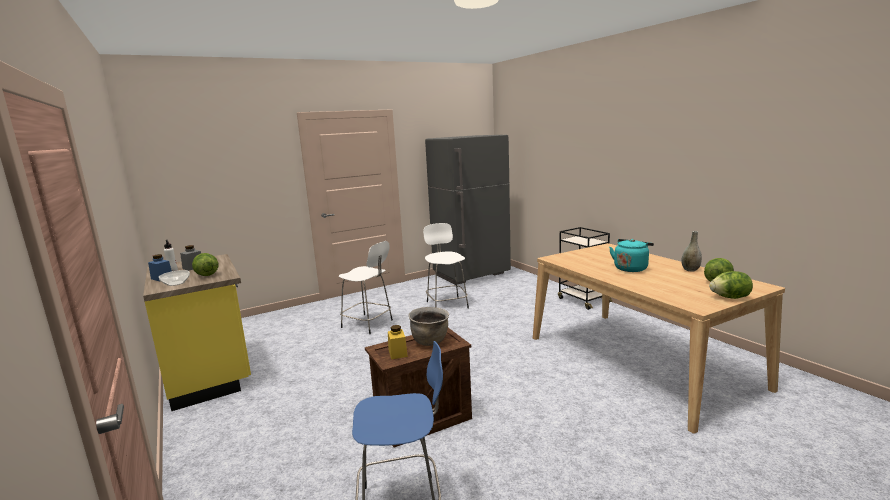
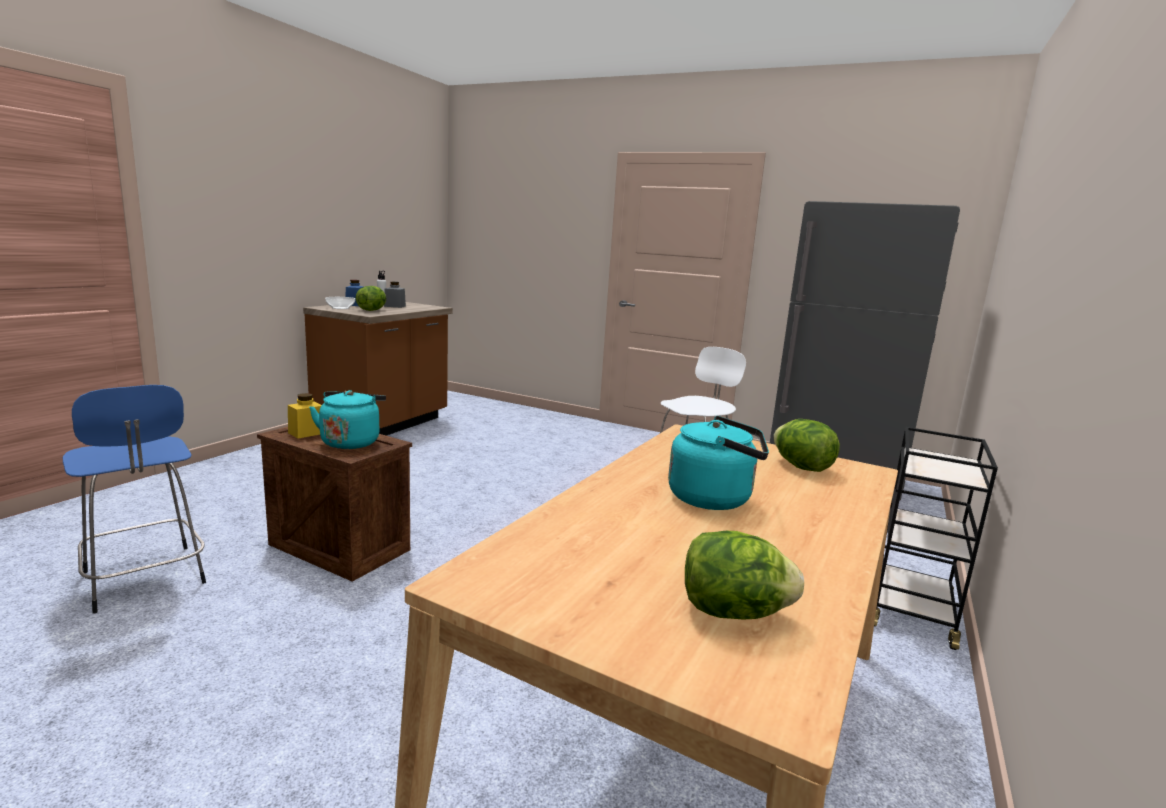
camera: 55 degrees right, 0 degrees up
(211, 374) = (384, 425): yellow counter -> brown counter
(368, 324) = (564, 458): white stool -> none
(430, 341) = (351, 442): brown cooking pot -> turquoise kettle
(690, 270) = (804, 570): grey vase -> none
(730, 297) = (586, 631): lettuce -> lettuce (801, 467)

